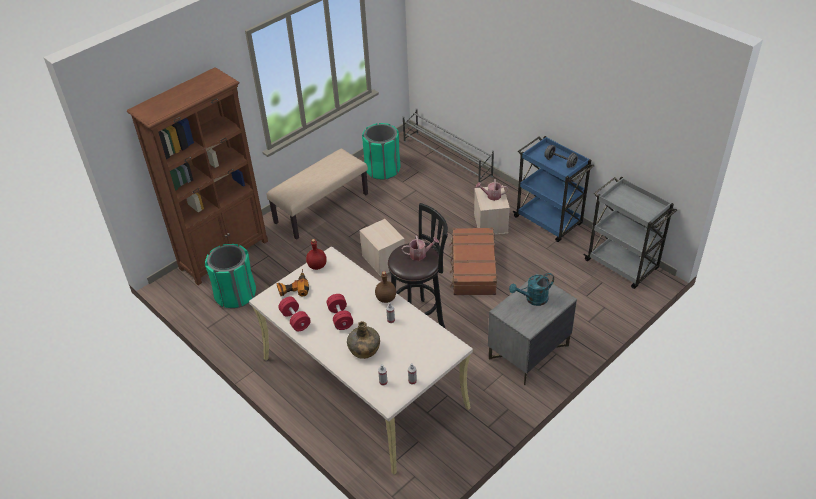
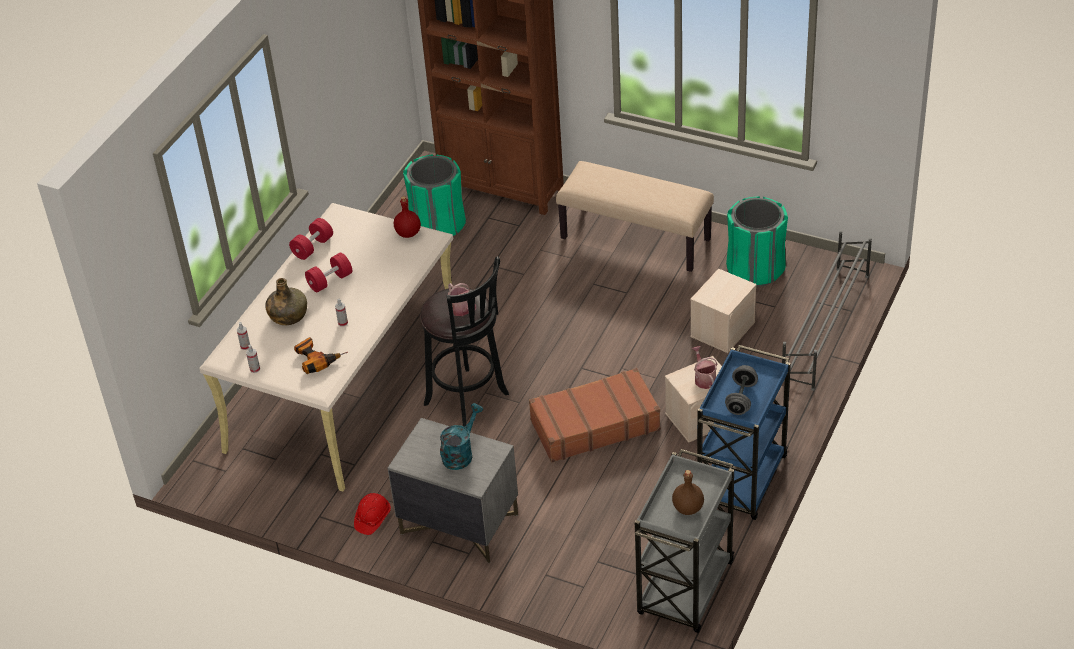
camera: 70 degrees right, 0 degrees up
(293, 287) = (363, 227): power drill -> power drill (318, 358)
(383, 259) = (565, 331): beige storage box -> beige storage box (722, 328)
(385, 298) = (377, 307): brown bottle -> brown bottle (688, 508)
(504, 397) = (372, 519): none -> red hard hat
(533, 299) = (460, 453): turquoise watering can -> turquoise watering can turned 75 degrees clockwise

